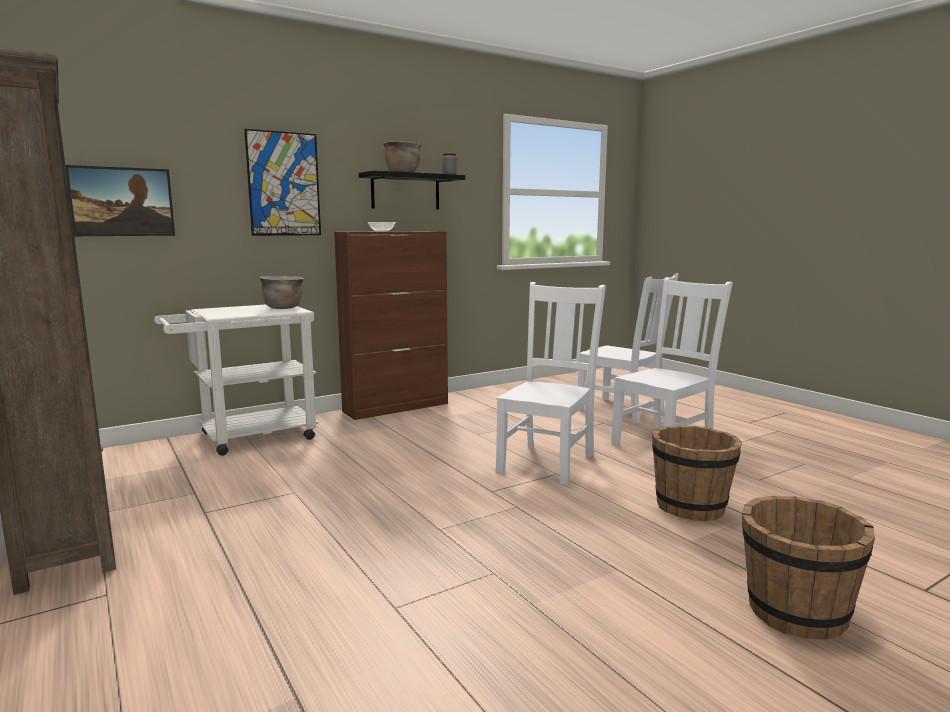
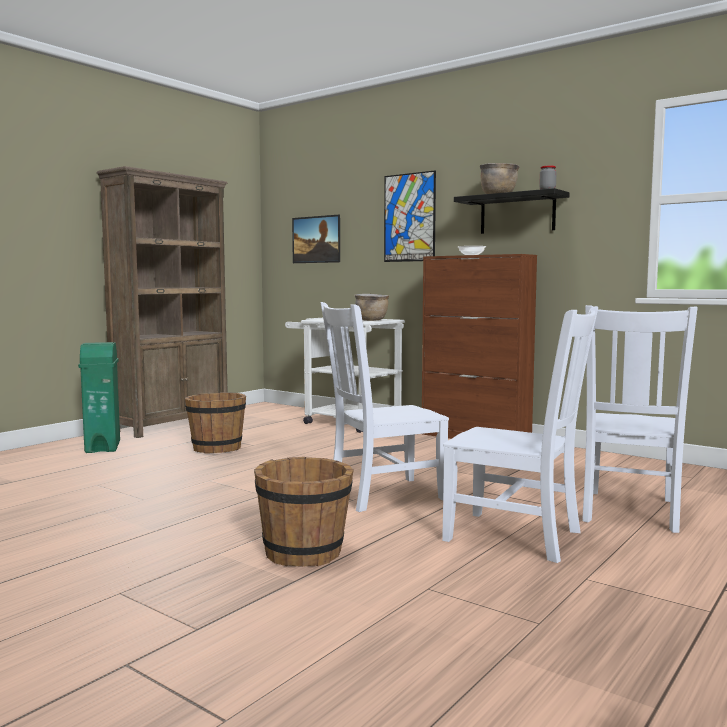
camera: 70 degrees right, 5 degrees down
(138, 603) = (103, 447): none -> green trash can
(548, 462) = (382, 494): white chair -> white chair turned 150 degrees clockwise
(795, 613) = (80, 592): brown bucket -> brown bucket (216, 448)

